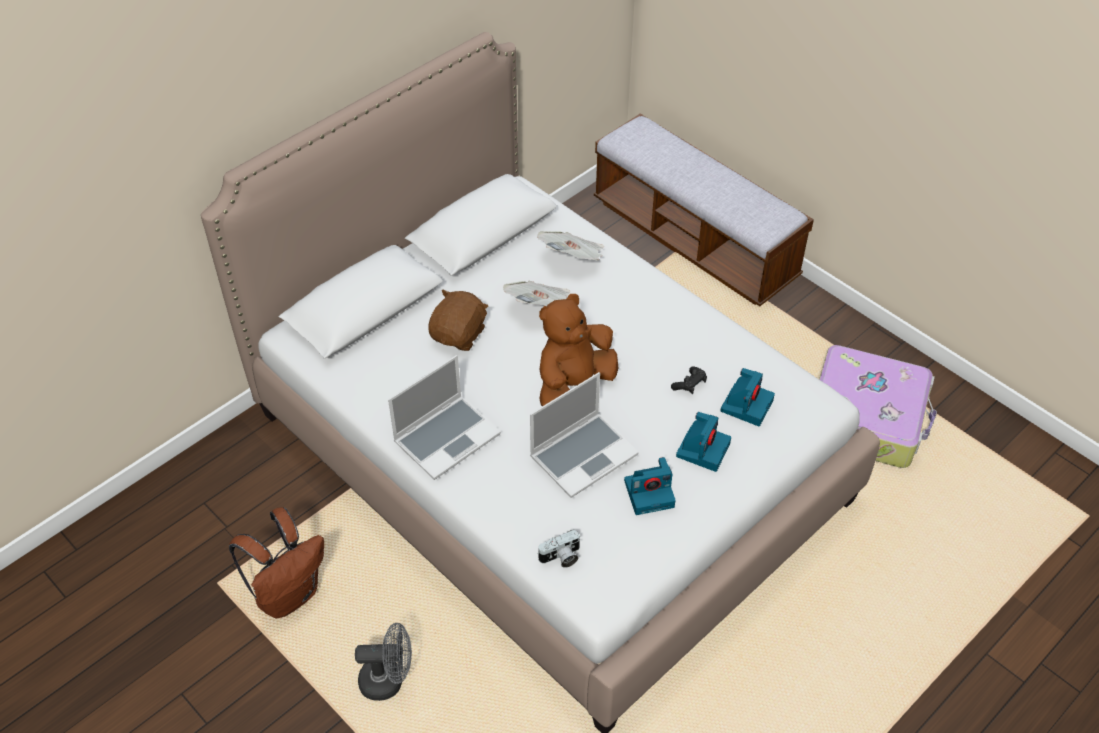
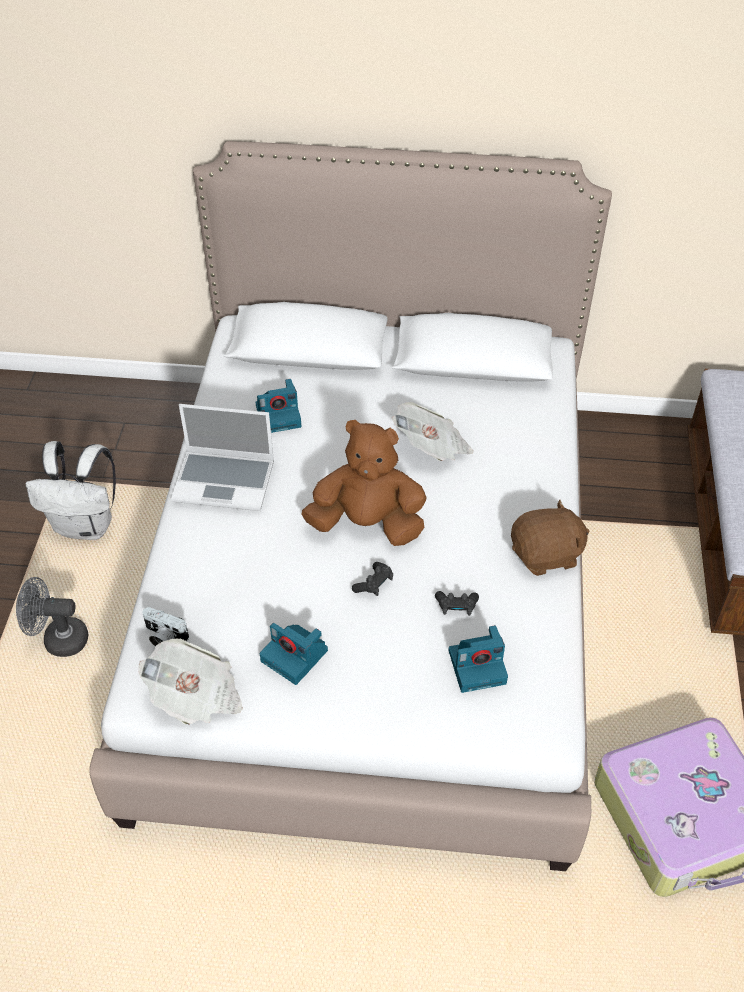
camera: 50 degrees right, 0 degrees up
(289, 594) = (86, 525): brown backpack -> white backpack
(388, 680) = (58, 639): grey fan -> grey fan turned 135 degrees clockwise
(459, 334) = (343, 418): brown plush toy -> brown plush toy (546, 555)
(573, 258) = (514, 432): newspaper -> newspaper (196, 697)
(583, 454) = (292, 580): laptop -> none
(629, 414) = (374, 584): none -> black game controller
(703, 449) = (388, 665): camera -> camera (279, 415)

